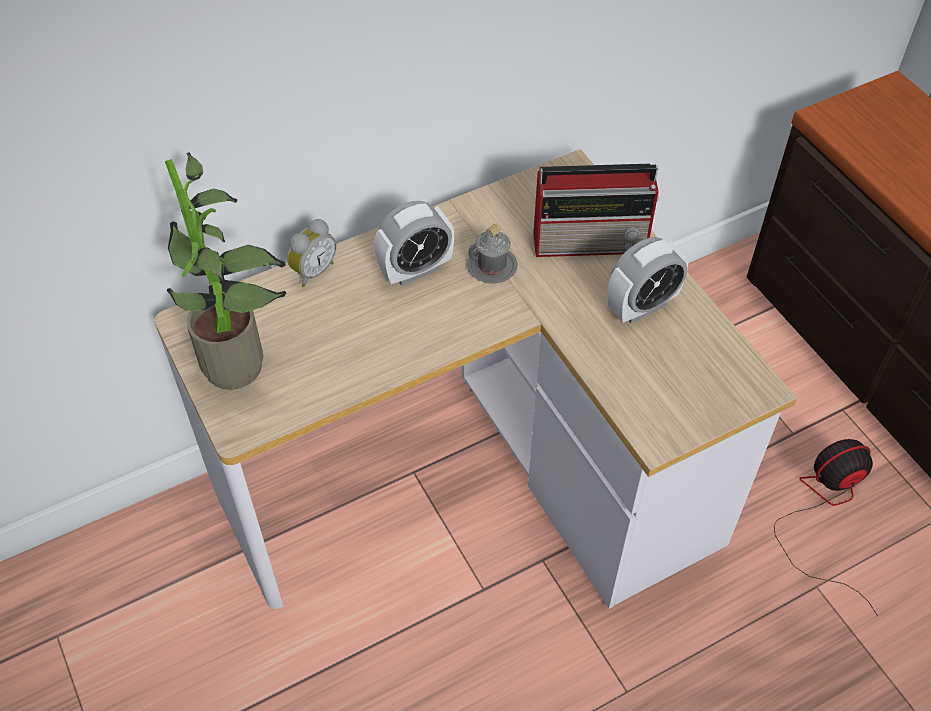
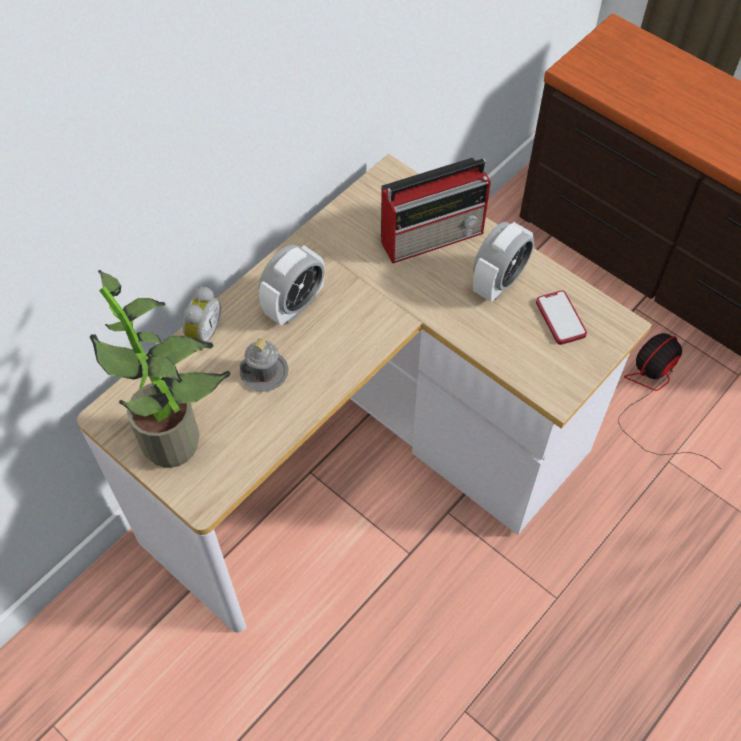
camera: 20 degrees left, 5 degrees up
(492, 266) = (359, 283): grey mug -> grey mug (264, 372)
(694, 362) = (560, 318): none -> phone

